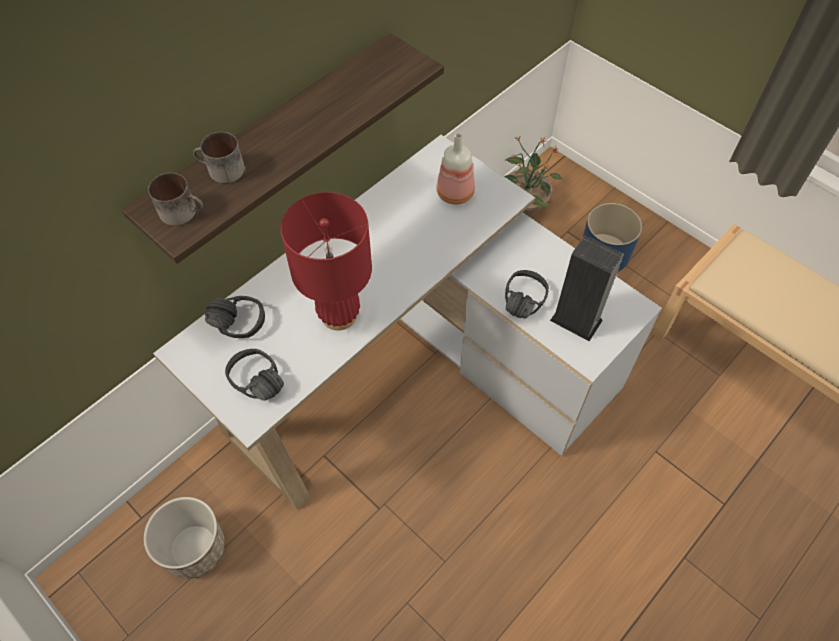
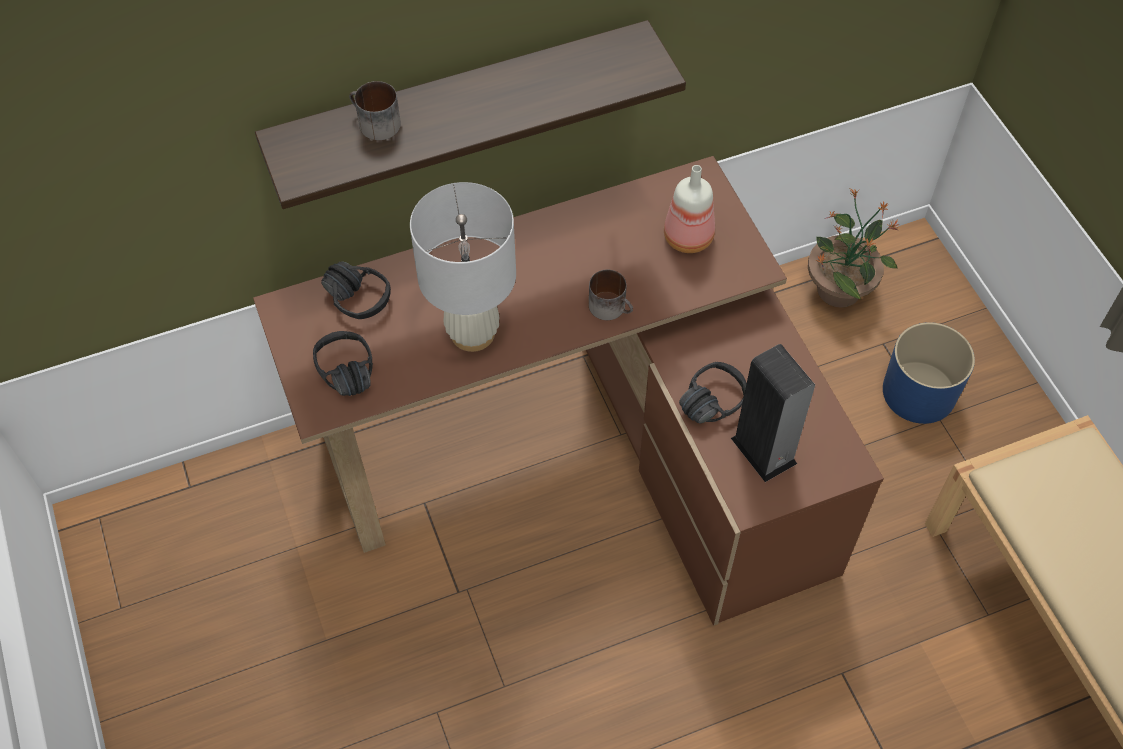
camera: 25 degrees right, 0 degrees up
(183, 211) = (314, 155): mug -> mug (612, 307)
(195, 549) = (231, 546): planter -> none
(339, 315) = (473, 333): red table lamp -> white table lamp
(417, 373) = (586, 450): white desk -> brown desk

